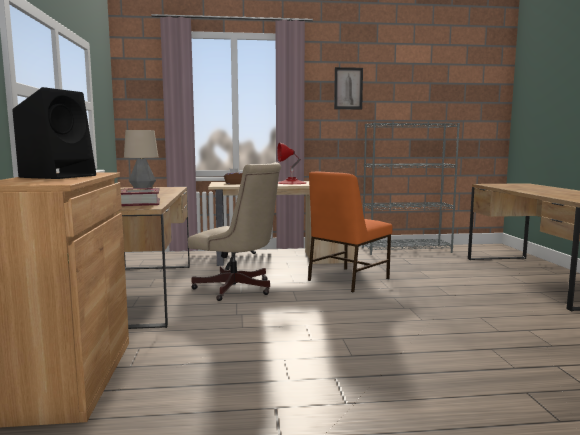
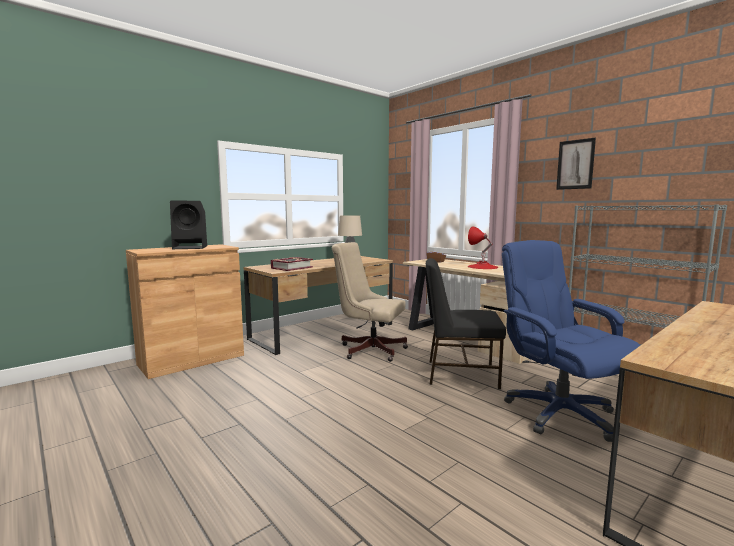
camera: 55 degrees right, 0 degrees up
(238, 289) = (368, 349): beige office chair -> beige office chair turned 120 degrees clockwise
(347, 279) = (460, 374): orange chair -> black chair
(441, 278) = (559, 413): none -> blue office chair

